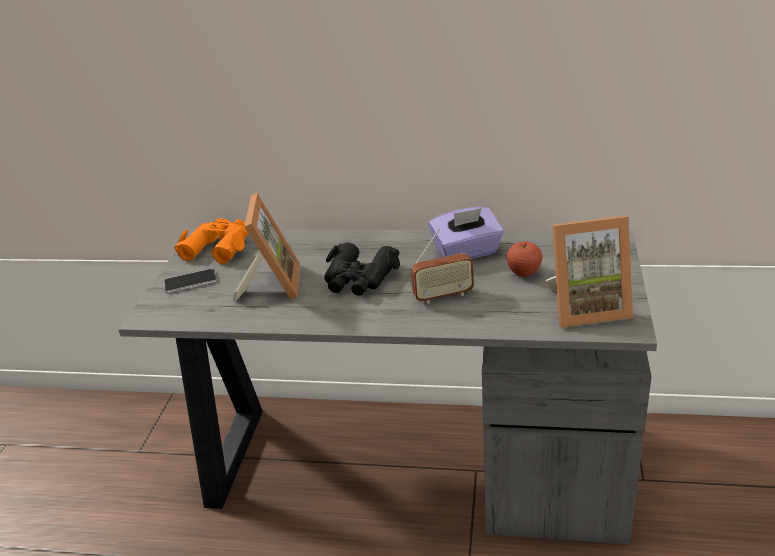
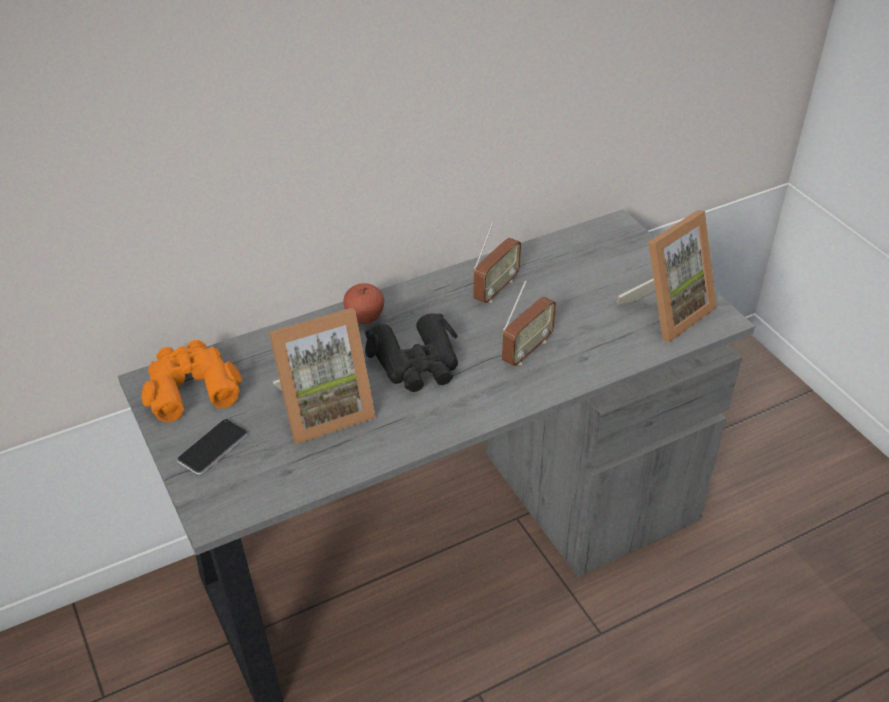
camera: 40 degrees left, 10 degrees up
(272, 284) = (323, 410): picture frame -> picture frame turned 105 degrees clockwise
(467, 252) = (495, 289): purple tissue box -> radio
(524, 272) = (575, 293): apple -> apple (365, 317)

